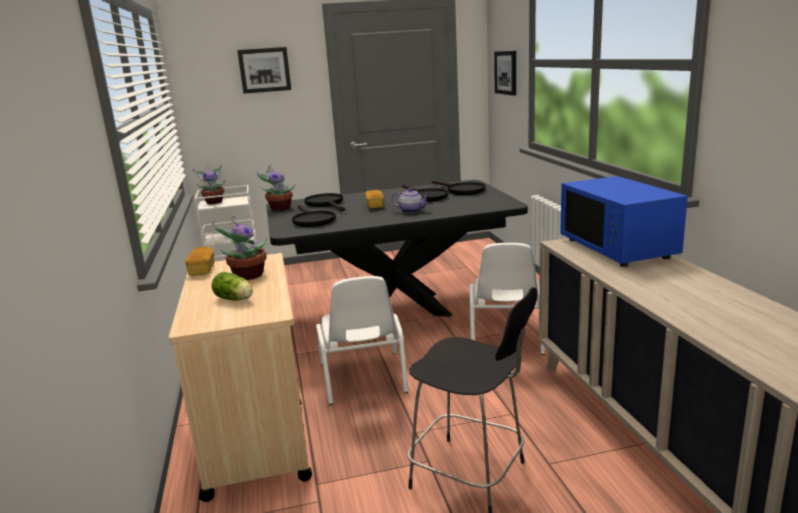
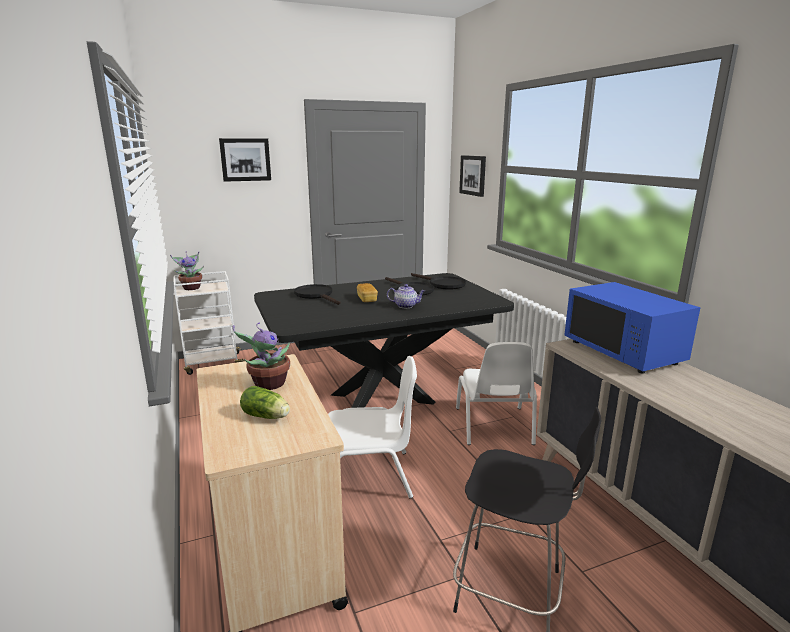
camera: 10 degrees left, 0 degrees up
(202, 270) = (214, 376): bread -> none
(279, 208) = (269, 299): potted plant -> none
(312, 220) = (310, 314): black frying pan -> none
(363, 378) = (369, 476): white chair -> white chair turned 75 degrees counterclockwise

